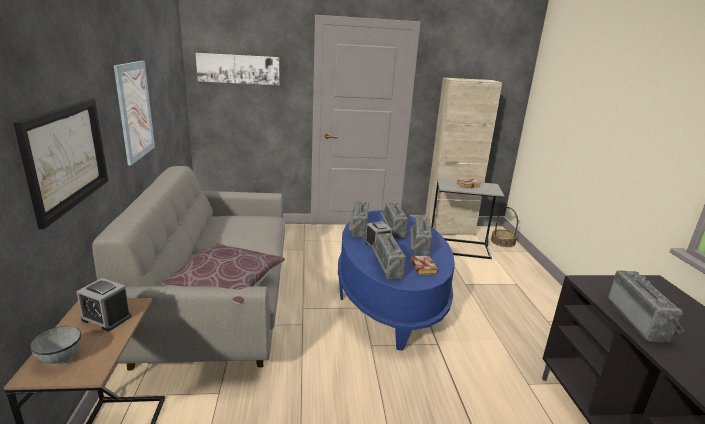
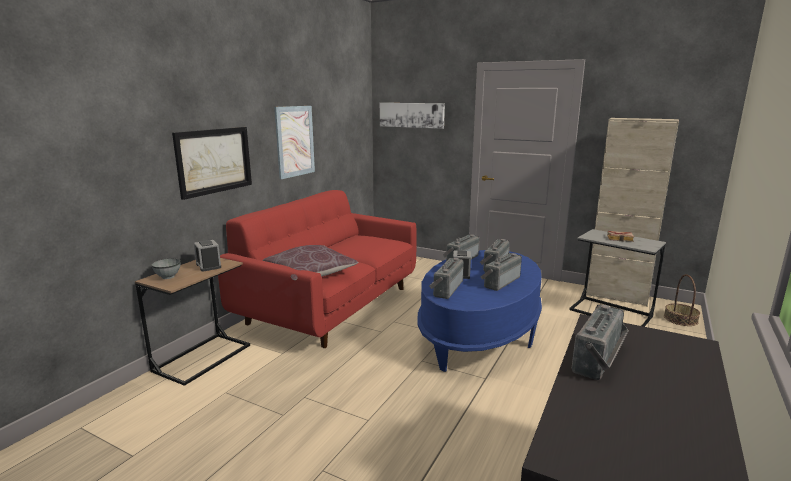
camera: 35 degrees right, 5 degrees down
(217, 308) = (331, 305): grey sofa -> red sofa
(422, 267) = (480, 295): book -> none

